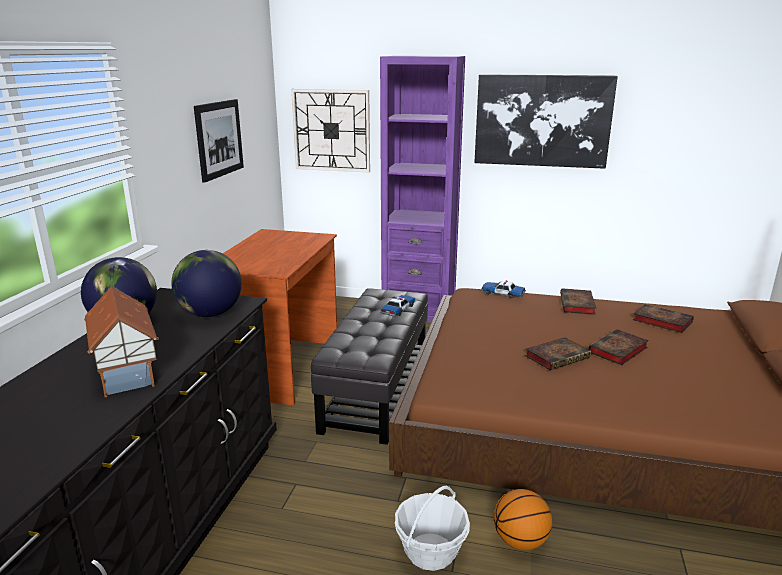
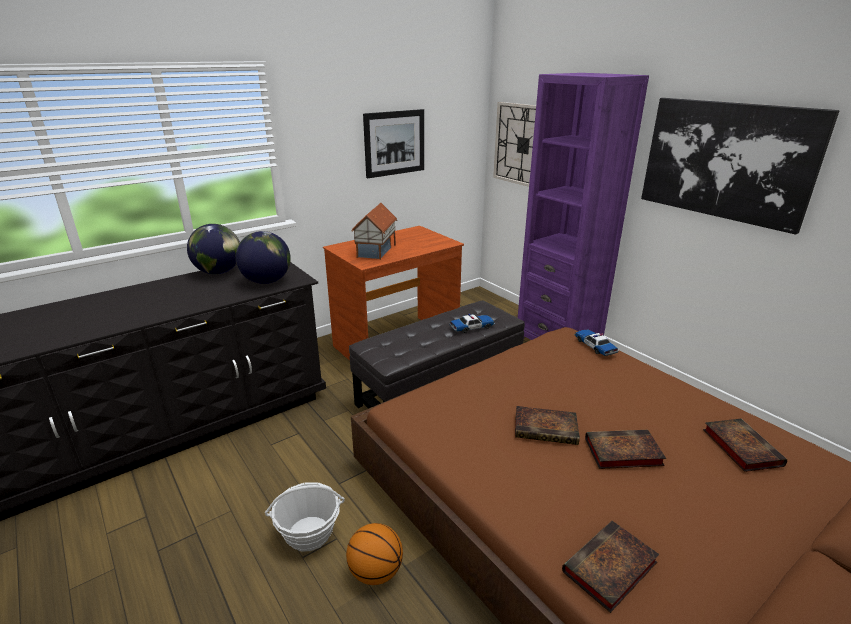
camera: 40 degrees right, 5 degrees up
(129, 372) = (164, 305): toy house -> toy house (377, 251)
(577, 305) = (660, 388): book -> book (609, 569)

